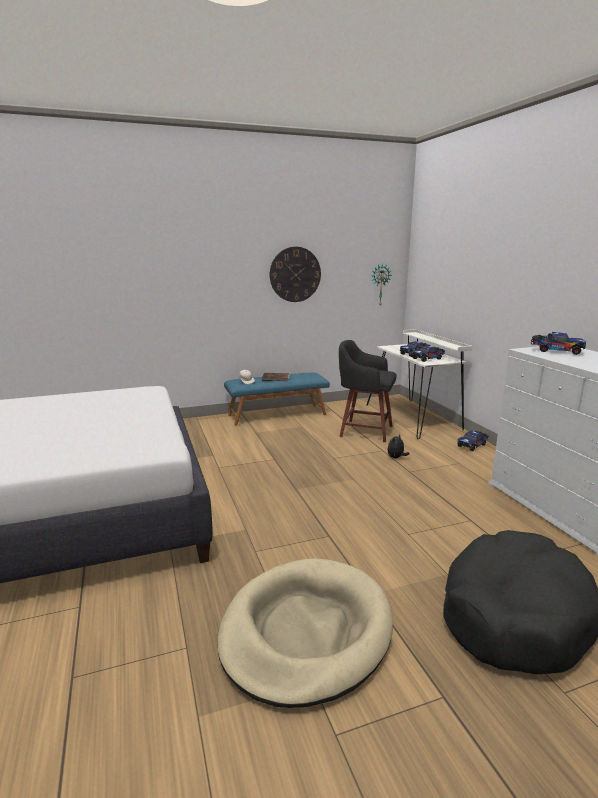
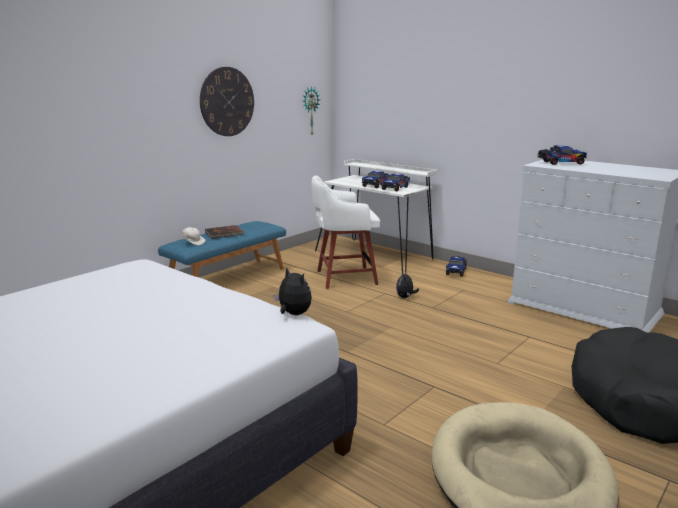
camera: 30 degrees left, 0 degrees up
(174, 441) = (293, 314): none -> plush toy
(364, 430) = (344, 277): black stool -> white stool

